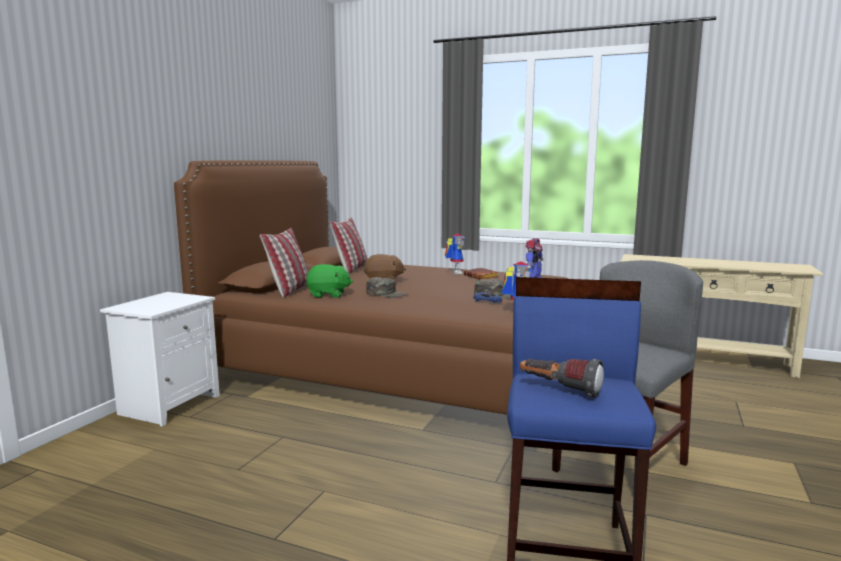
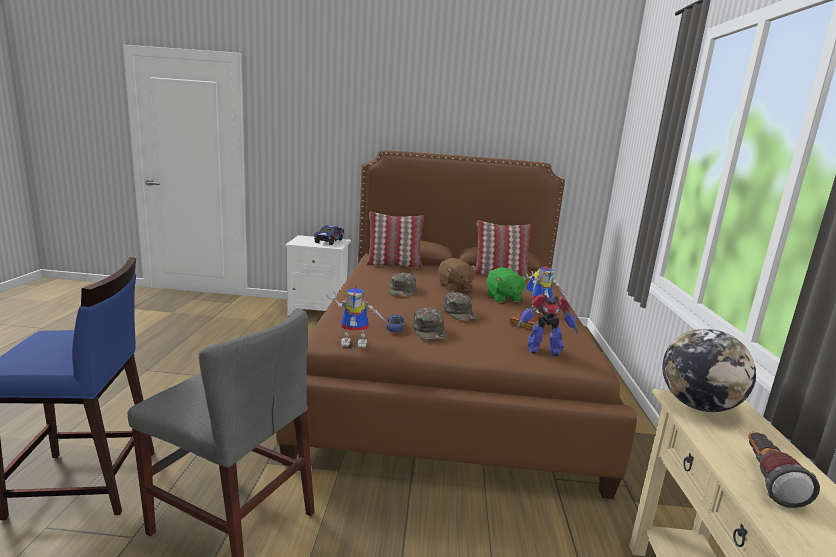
camera: 70 degrees right, 5 degrees up
(164, 298) = (329, 241): none -> toy truck
(328, 295) = (385, 275): green plush toy -> green plush toy (503, 298)
(454, 286) = (460, 312): none -> green cap
(559, 389) = (55, 340): flashlight -> flashlight (767, 479)
(637, 259) = (698, 406): none -> globe

